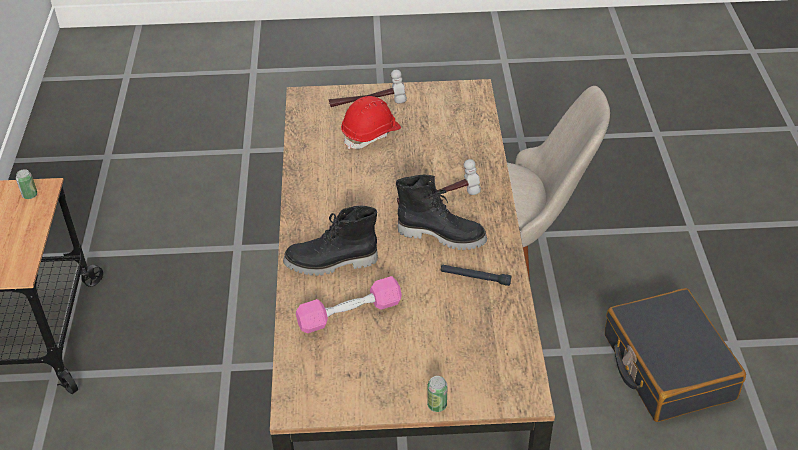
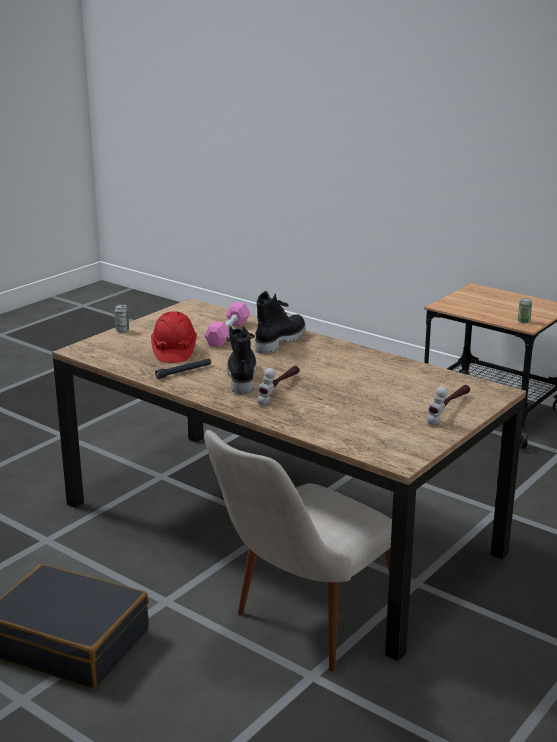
camera: 130 degrees right, 20 degrees down
(371, 134) = (402, 397): red hard hat -> red hard hat (174, 351)
(442, 235) = (241, 377): black boot -> black boot turned 120 degrees clockwise

